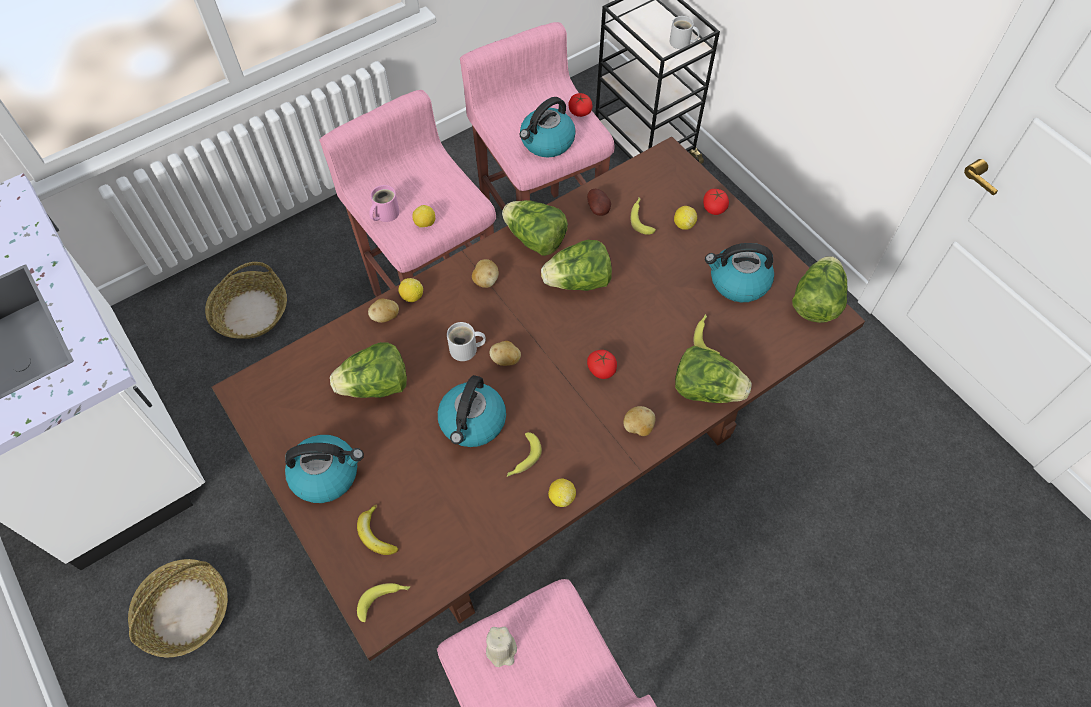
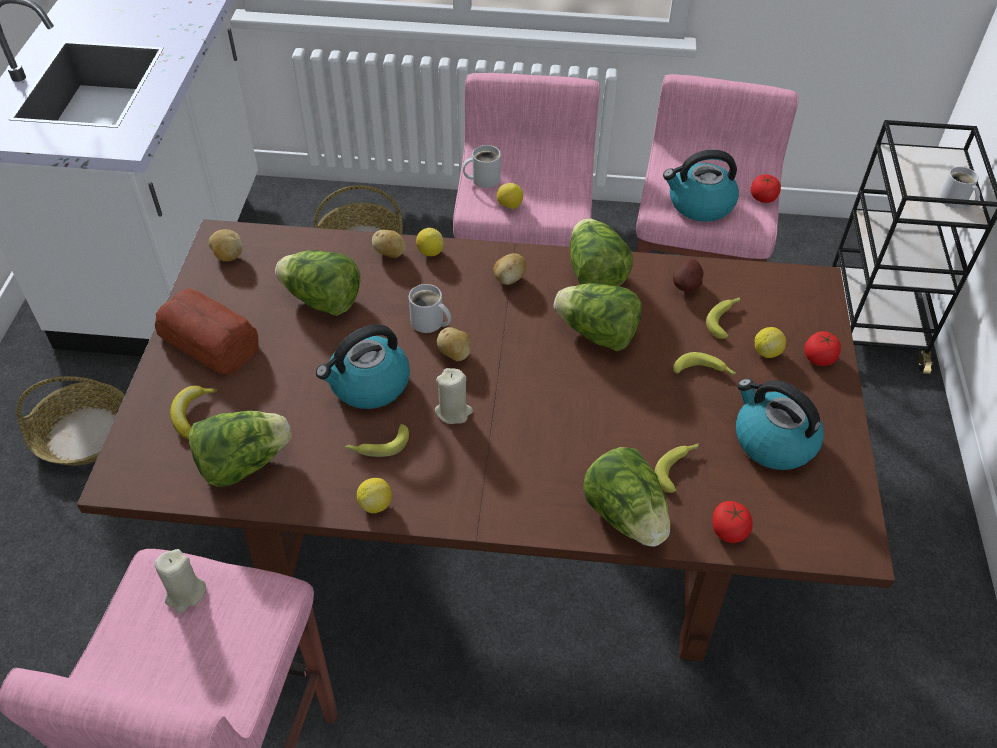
camera: 40 degrees right, 10 degrees down
(326, 474) = (209, 340): kettle -> bread
(384, 213) = (483, 179): pink mug -> white mug
(384, 600) = (139, 470): banana -> banana (704, 372)
(545, 400) = (453, 411): none -> beige candle
(601, 369) = (536, 423): tomato -> tomato (729, 530)
(638, 427) = (516, 499): potato -> potato (228, 256)
(815, 302) = (848, 519): lettuce -> lettuce (243, 463)

